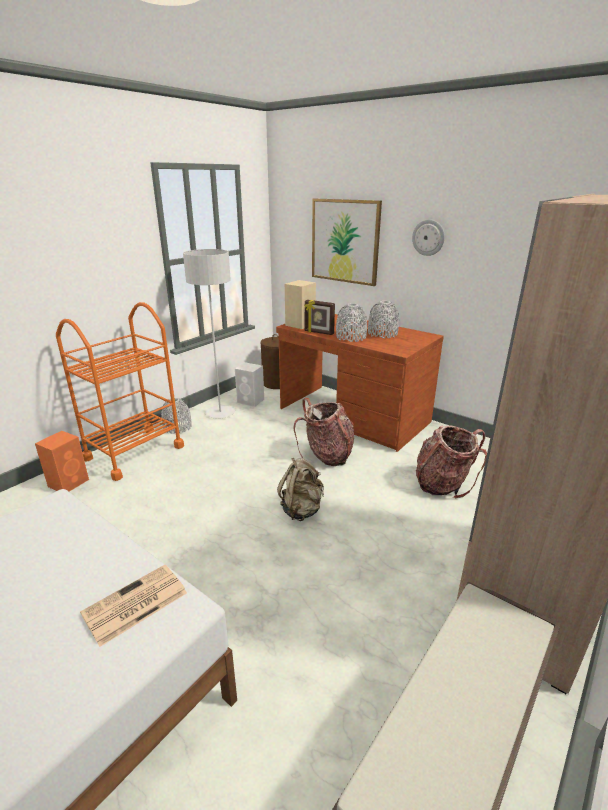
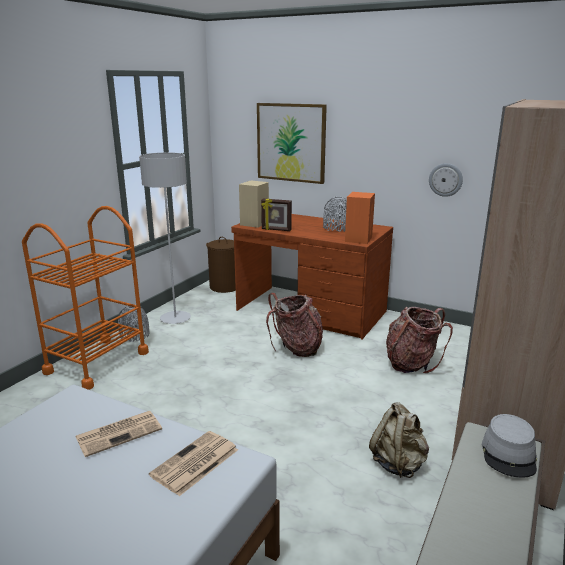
camera: 10 degrees left, 5 degrees down
(69, 482) = (37, 396): orange speaker -> orange speaker (358, 239)
(78, 553) = (120, 433): none -> newspaper
(251, 401) = (204, 305): white speaker -> none
(302, 509) = (287, 397): beige backpack -> beige backpack (398, 463)
(351, 337) = (309, 232): grey vase -> none
(428, 237) = (373, 137): wall clock -> wall clock (445, 179)
(508, 637) = (509, 454): none -> grey hat

